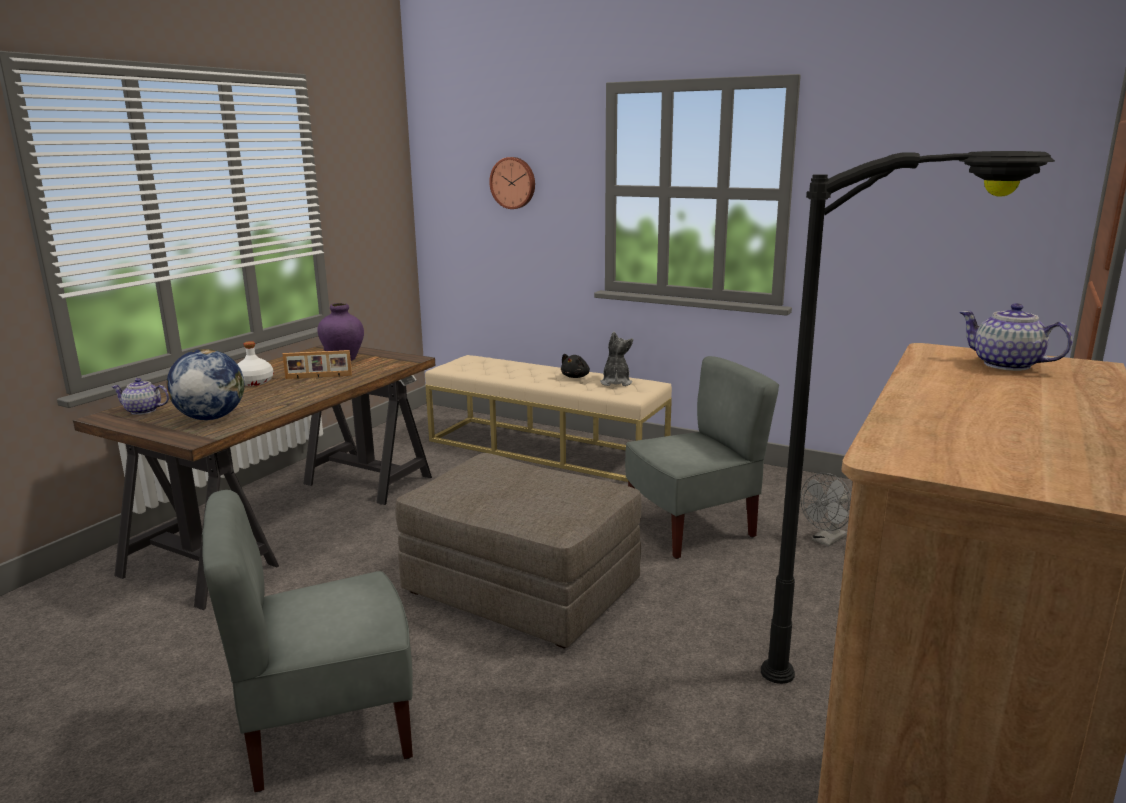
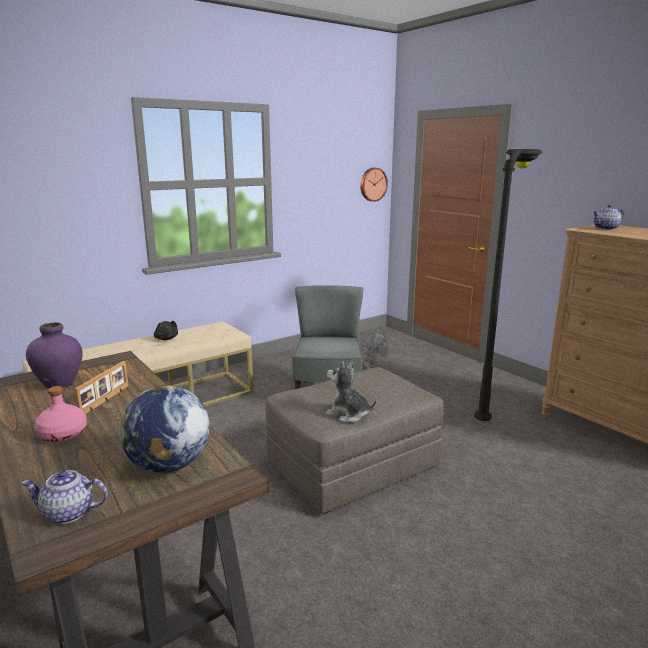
camera: 65 degrees left, 0 degrees up
(143, 411) = (69, 513): teapot -> teapot turned 60 degrees clockwise
(254, 382) = (62, 434): white bottle -> pink bottle
(327, 730) = (486, 585): grey chair -> none
(513, 183) = (41, 185): wall clock -> wall clock (372, 184)
(616, 382) = (200, 332): plush toy -> plush toy (348, 414)

